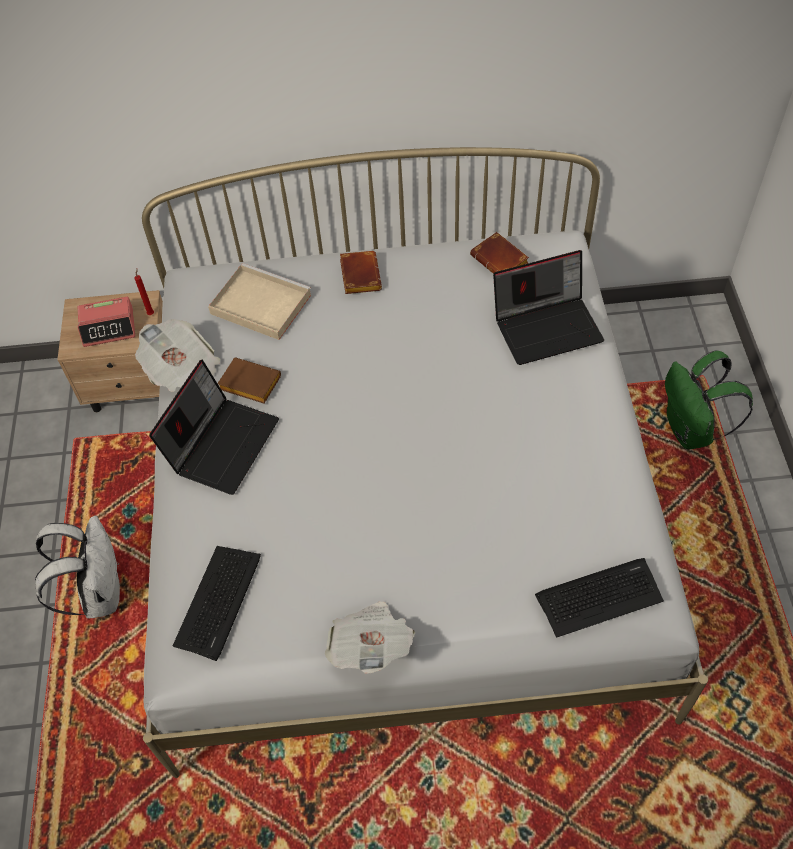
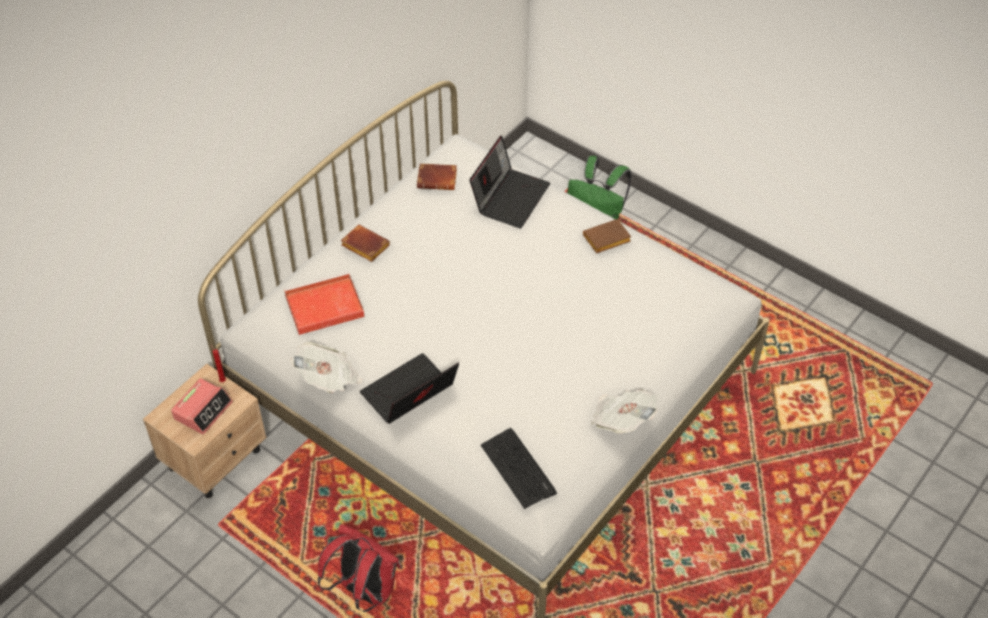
camera: 50 degrees left, 5 degrees down
(99, 593) = (364, 590): white backpack -> red backpack
(222, 443) = (409, 395): laptop -> laptop turned 105 degrees counterclockwise
(248, 384) = (380, 354): brown book -> brown book (606, 240)
(259, 304) = (323, 306): beige tray -> red tray
(599, 597) = (697, 308): keyboard -> none

